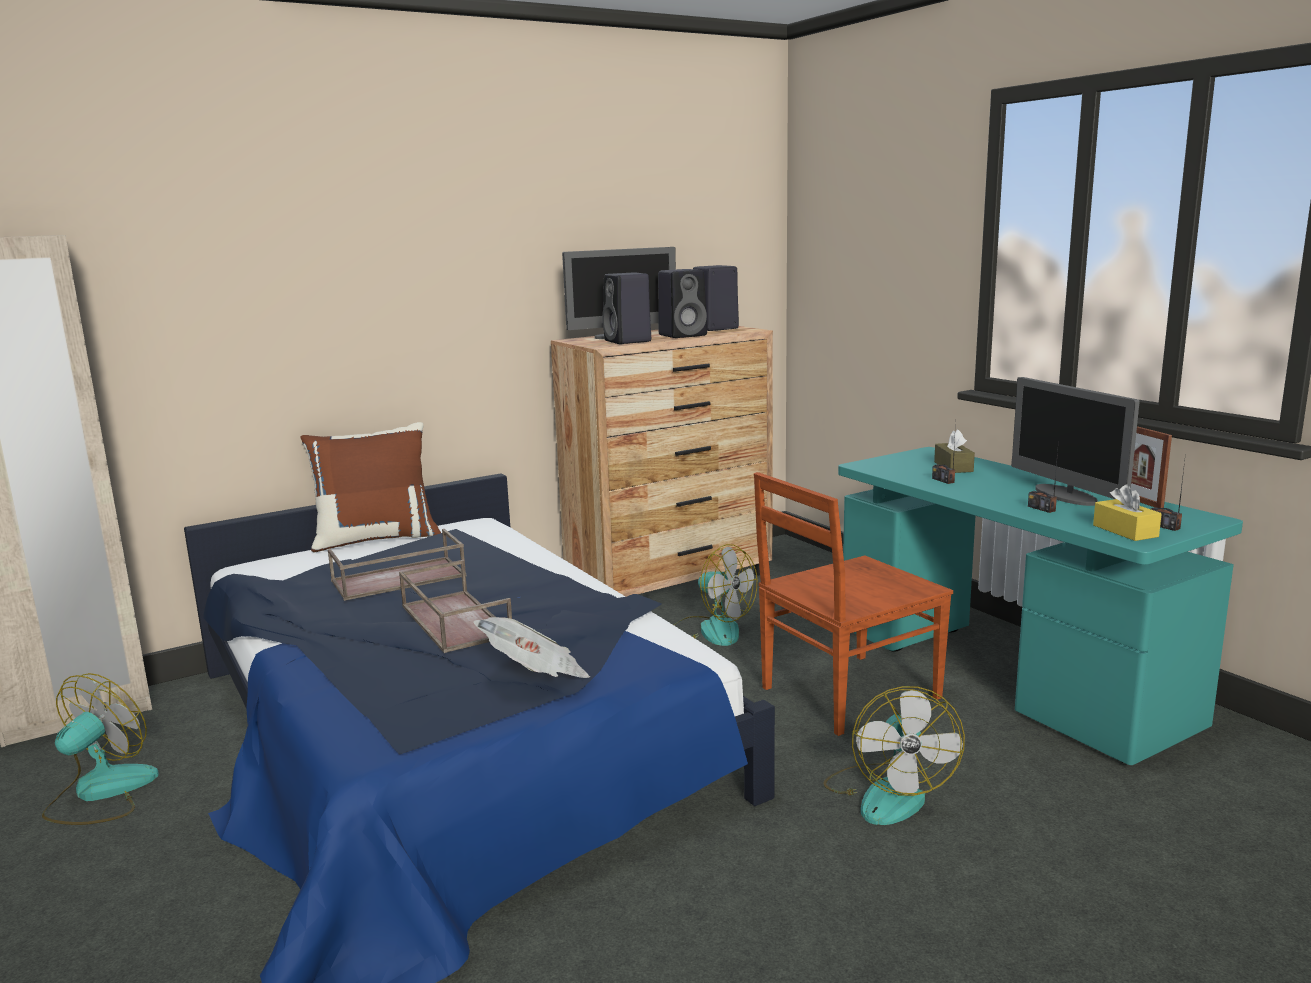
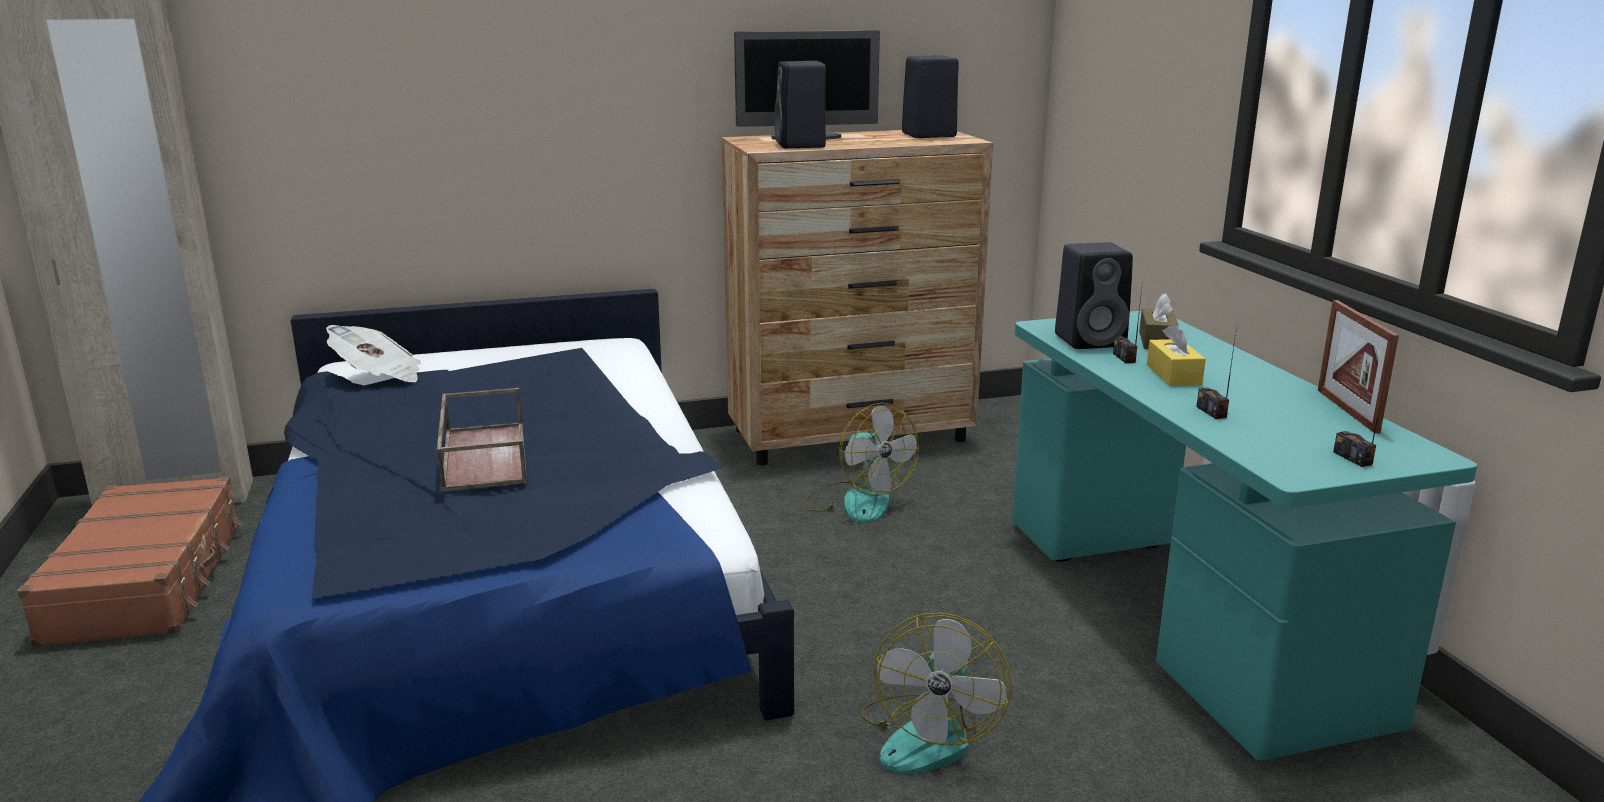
camera: 15 degrees right, 5 degrees up
(100, 793) = (148, 581): fan -> brown suitcase
(376, 539) = (496, 349): brown pillow -> none
(397, 579) = (471, 399): brown tray -> none
(535, 675) = (513, 532): newspaper -> newspaper (379, 376)
(684, 335) = (877, 141): black speaker -> black speaker (1091, 340)
(846, 694) = (963, 605): brown chair -> none
(1066, 496) = (1263, 398): monitor -> none
(1125, 531) = (1291, 458): yellow tissue box -> yellow tissue box (1173, 375)

